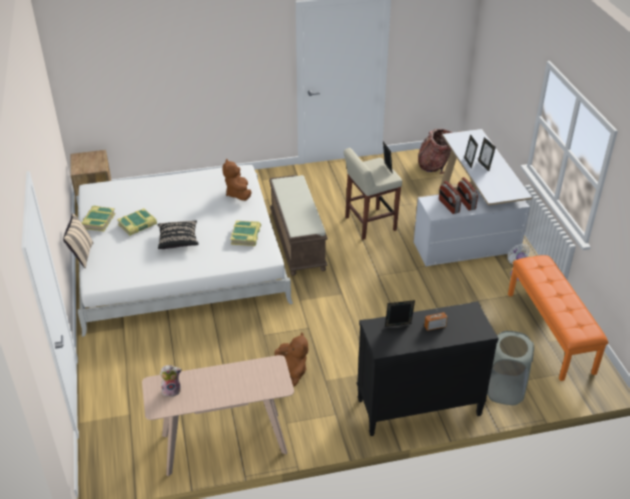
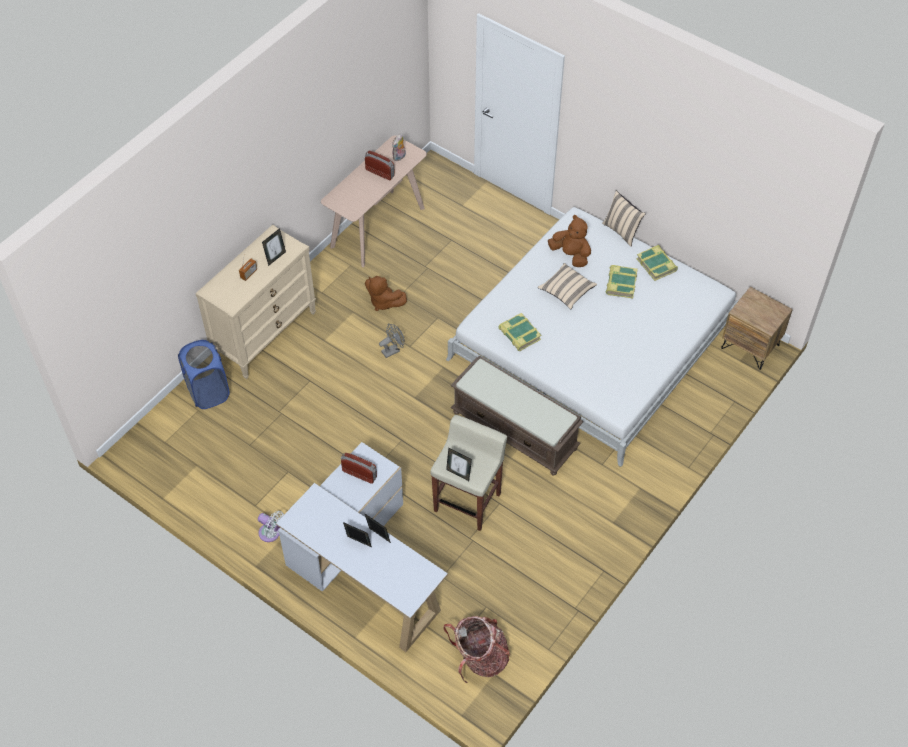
camera: 140 degrees right, 15 degrees up
(178, 241) = (566, 291): black pillow -> beige pillow
(238, 194) = (584, 377): brown plush toy -> brown plush toy (570, 255)
(324, 332) = (393, 350): none -> grey fan
(418, 408) = (265, 334): black dresser -> beige dresser
(465, 202) = (346, 491): radio -> radio (380, 172)
(504, 389) = (208, 392): grey laundry basket -> blue laundry basket
(550, 332) = (200, 477): orange bench -> none

